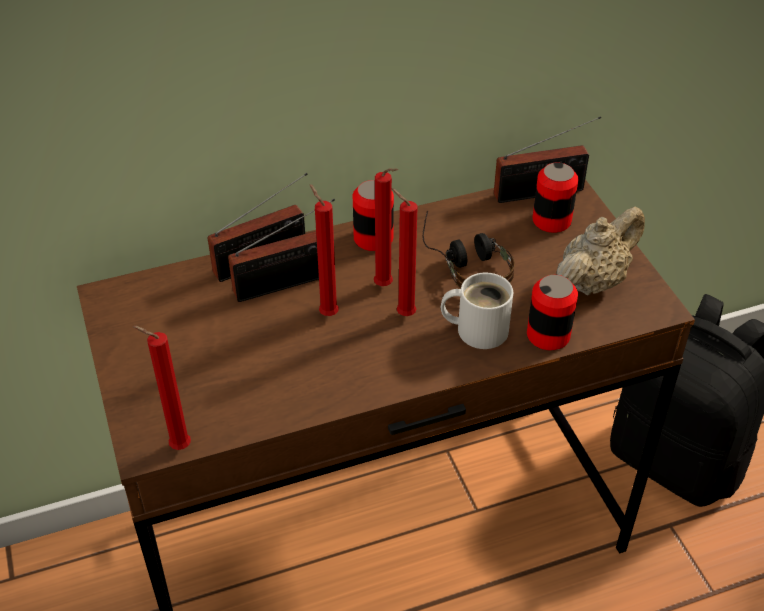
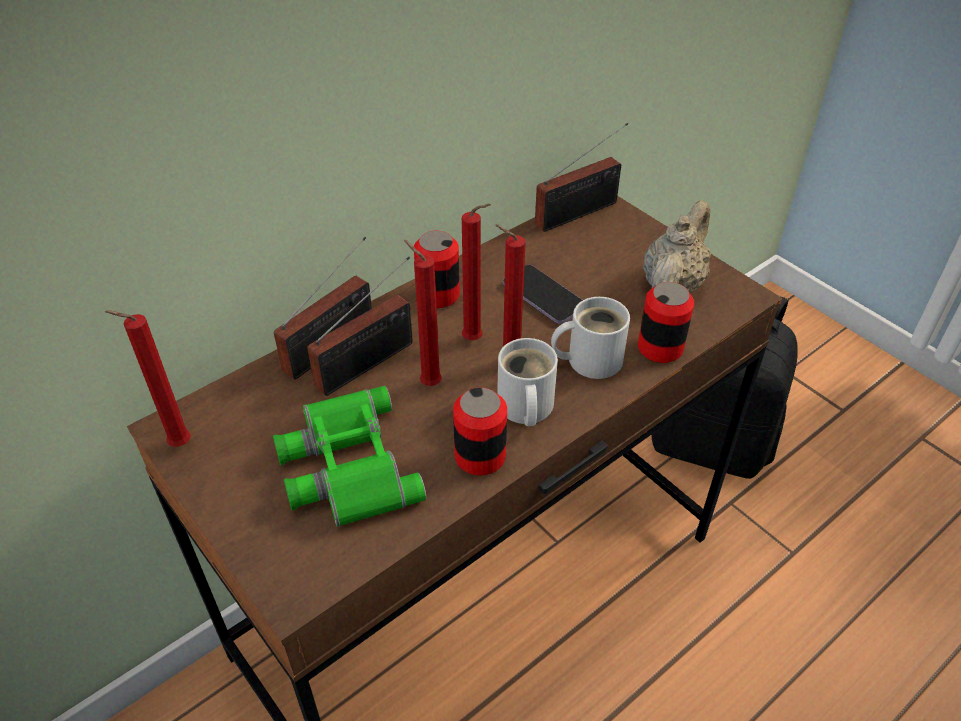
camera: 20 degrees left, 0 degrees up
(177, 446) = (331, 579): red candle -> red candle (176, 445)
(227, 362) = (344, 465): none -> green binoculars
(397, 355) = (523, 408): none -> white mug
(466, 263) = (543, 296): headphones -> phone
(551, 220) = (603, 237): can -> can (480, 456)

